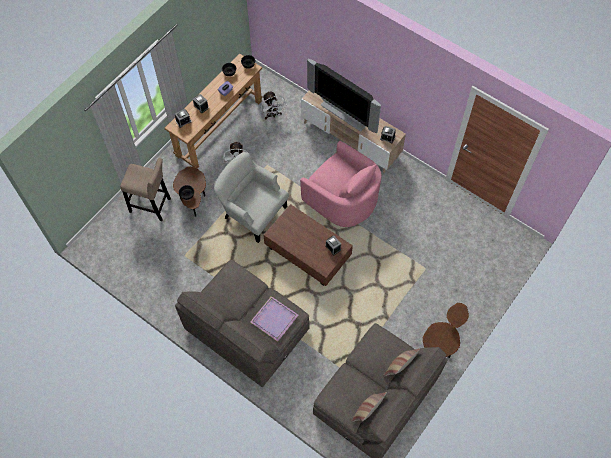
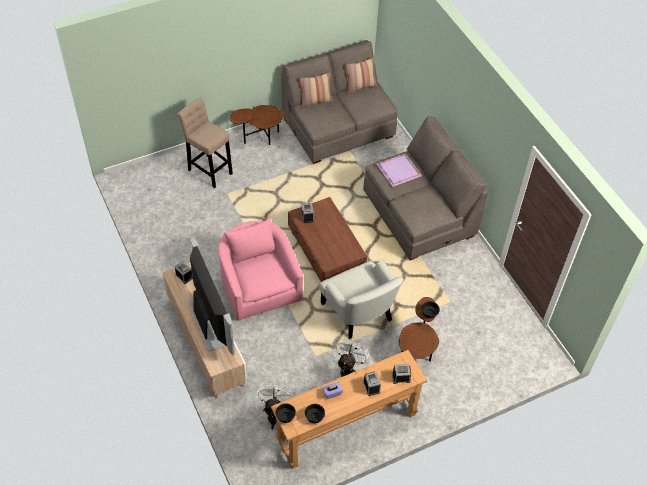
camera: 155 degrees left, 10 degrees down
(152, 206) = (465, 367): beige stool -> beige stool (209, 170)

